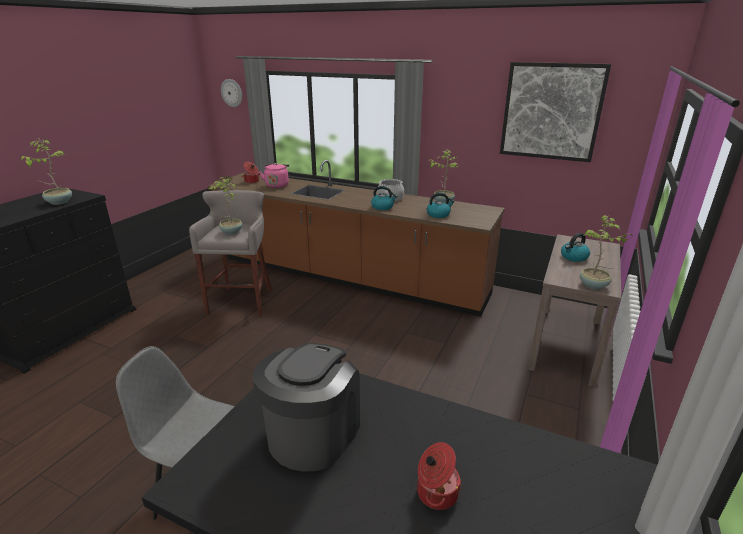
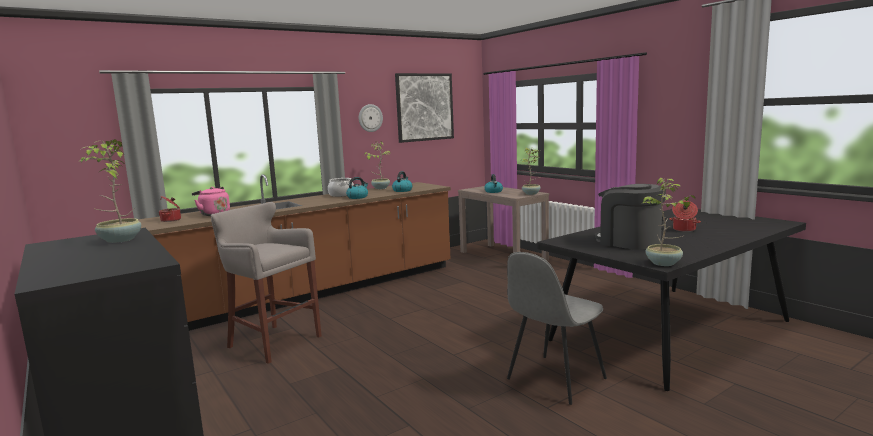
camera: 60 degrees left, 15 degrees down
(231, 232) = (272, 247): potted plant -> potted plant (664, 263)
(232, 93) = (75, 121): wall clock -> wall clock (370, 118)

